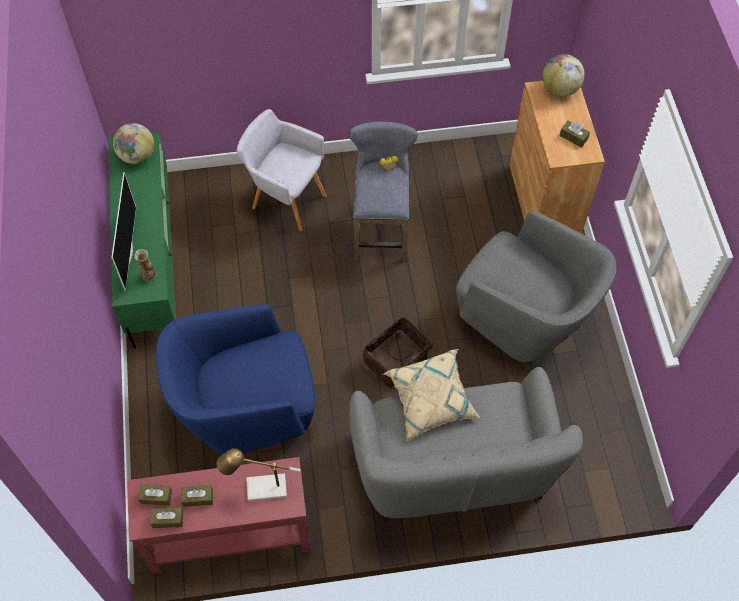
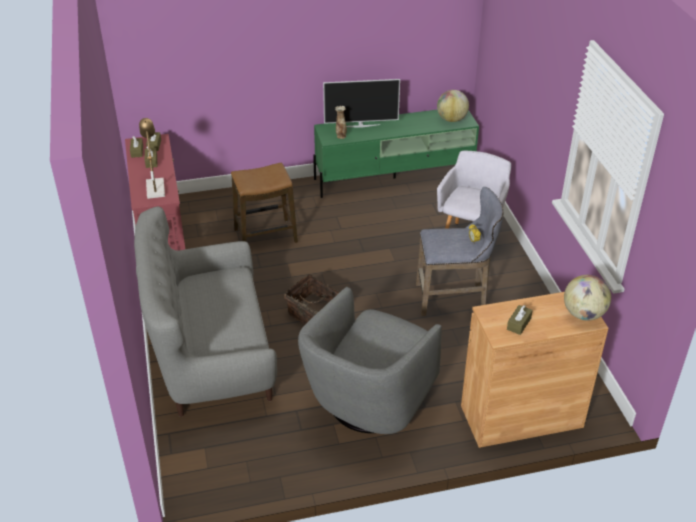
camera: 85 degrees right, 20 degrees down
(246, 408) = (266, 236): blue armchair -> stool
(431, 402) = (245, 295): beige pillow -> none

